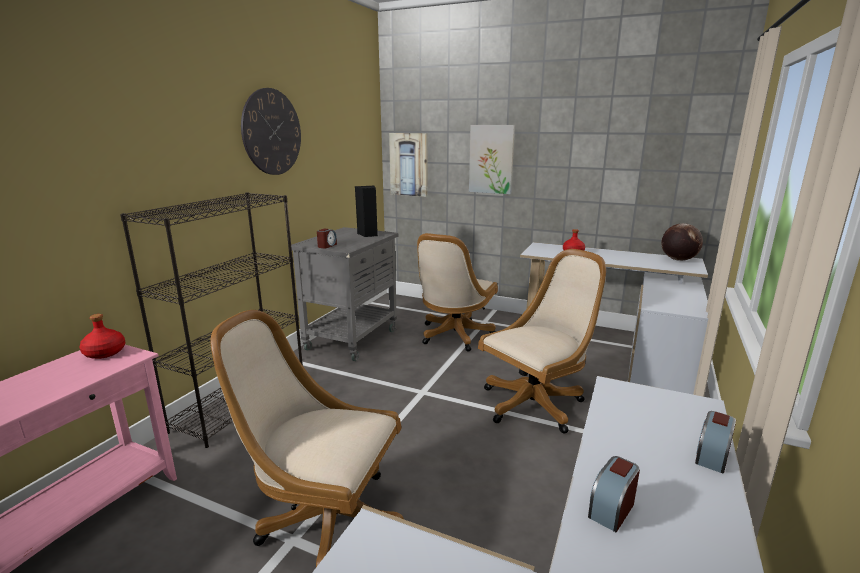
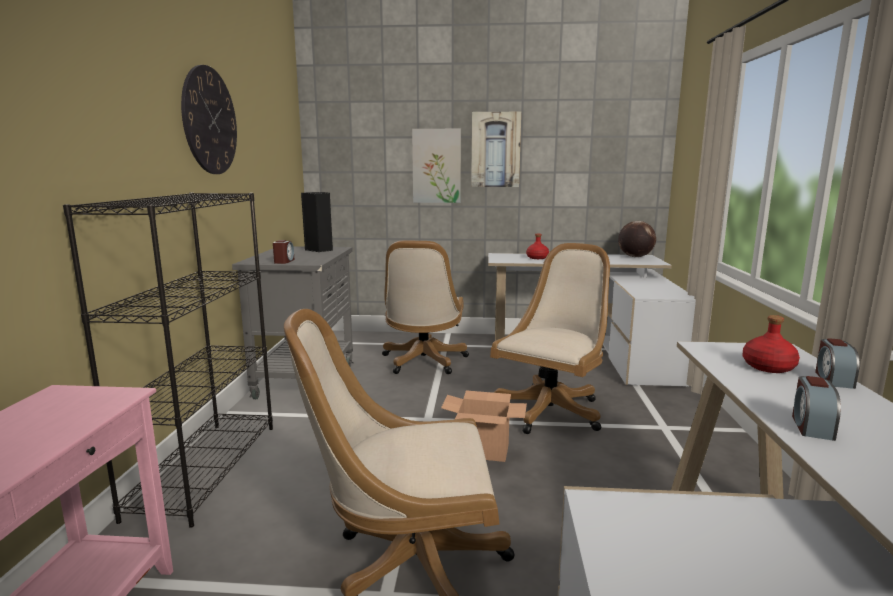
camera: 20 degrees left, 5 degrees down
(104, 353) = (69, 398): red bottle -> red bottle (769, 367)
(409, 164) = (338, 175): picture -> picture (495, 150)
(449, 431) = (484, 450): none -> cardboard box

